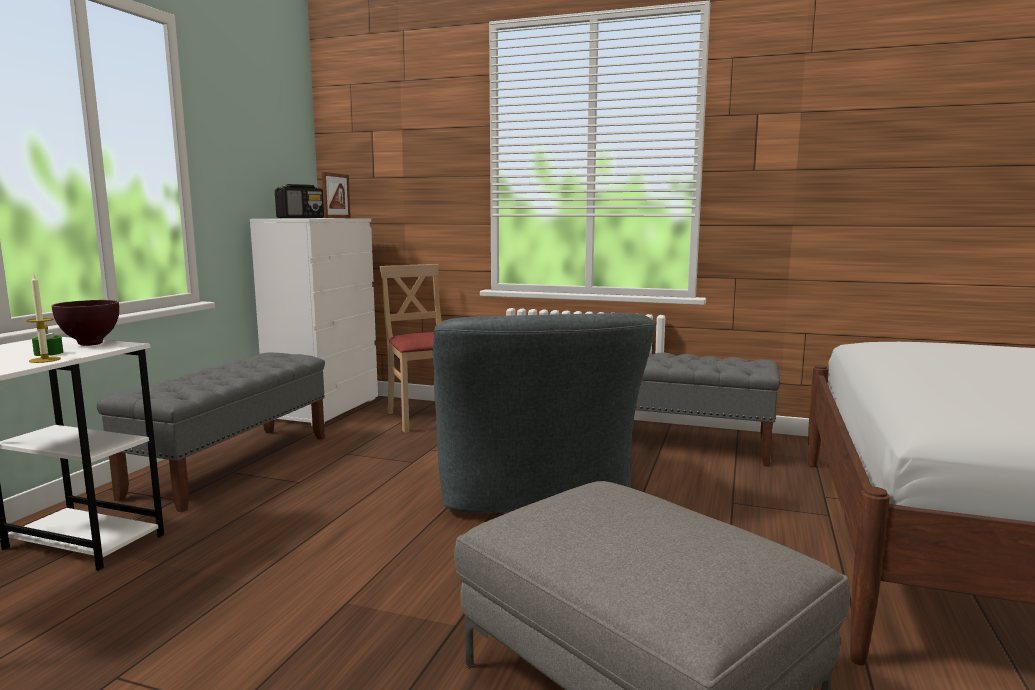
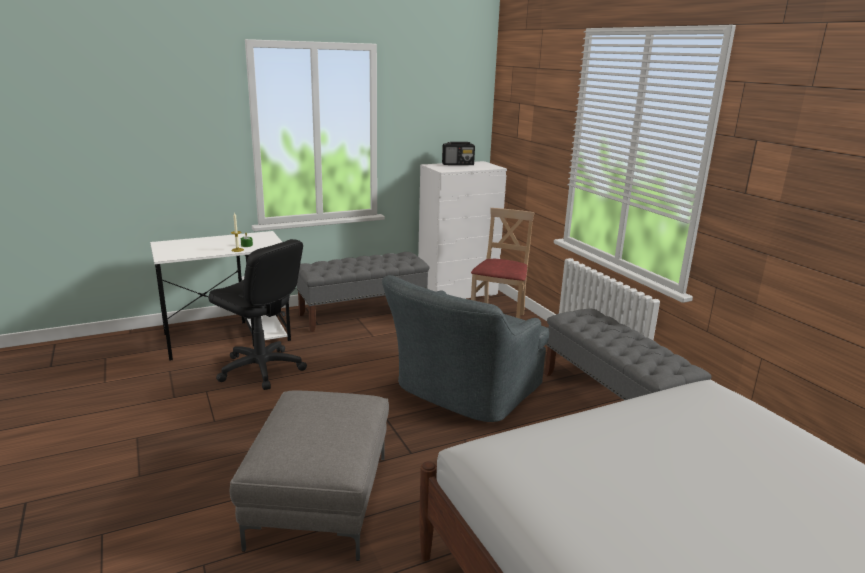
camera: 45 degrees right, 10 degrees up
(91, 344) = (270, 242): brown bowl -> none
(181, 592) = (261, 369): none -> black office chair
(337, 218) = (475, 168): picture frame -> none

